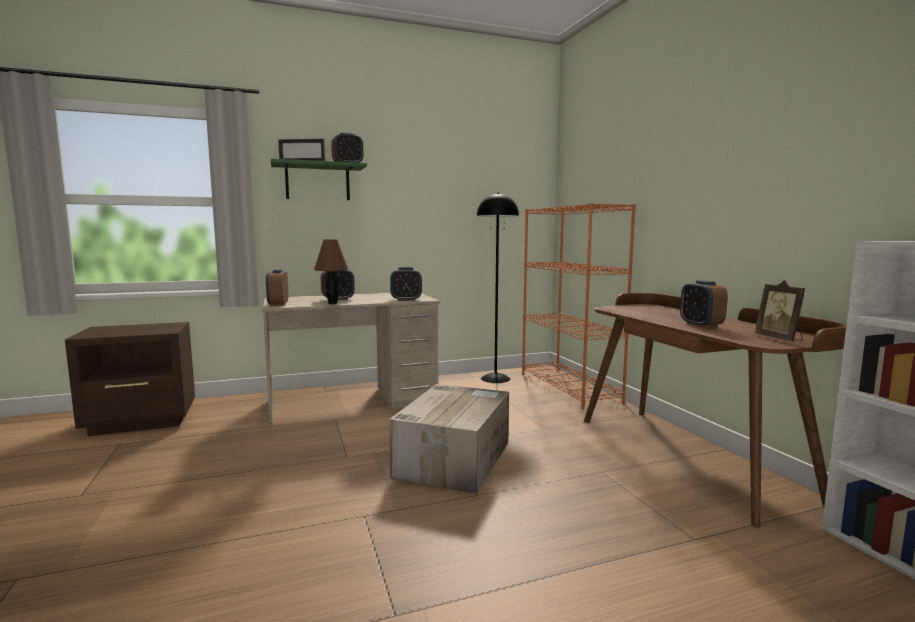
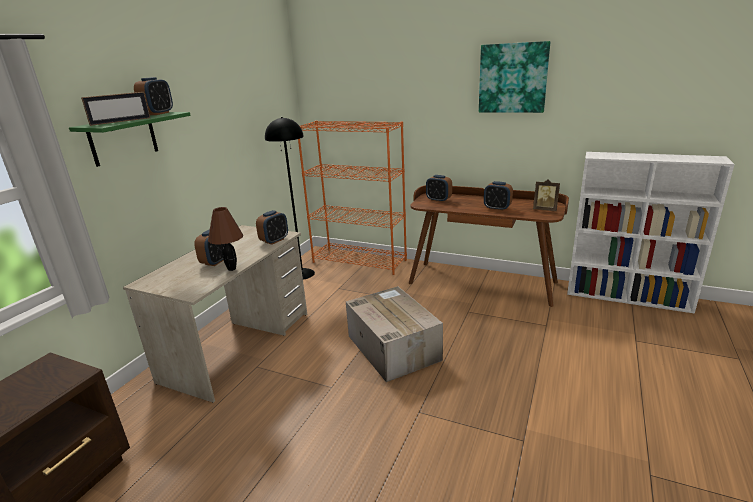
camera: 45 degrees left, 15 degrees up
(278, 304) = (185, 290): alarm clock -> alarm clock (438, 200)
(774, 123) = (513, 78): none -> picture

